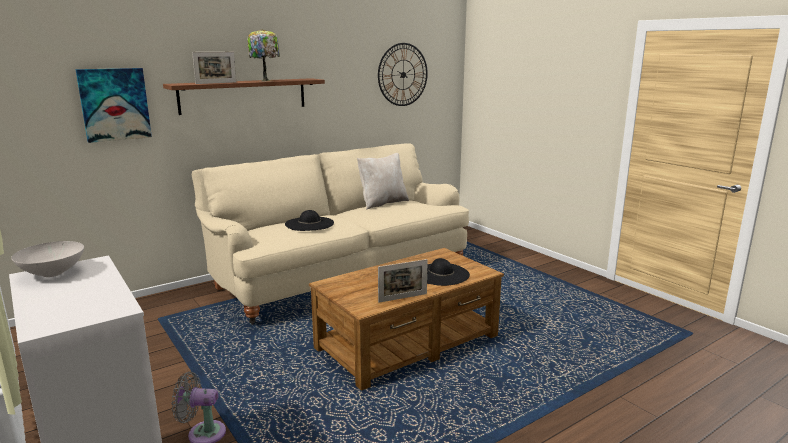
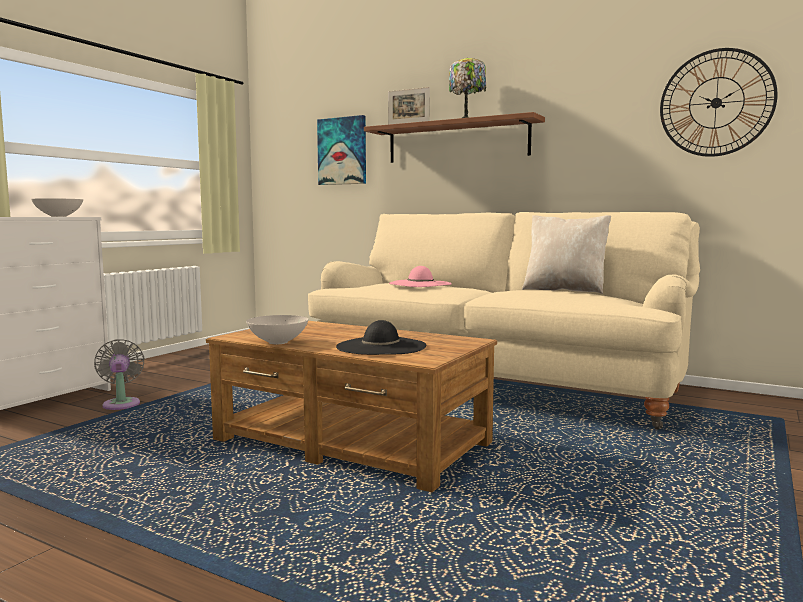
camera: 65 degrees right, 10 degrees down
(309, 224) = (420, 284): black hat -> pink hat
(402, 298) = (279, 342): picture frame -> white bowl

